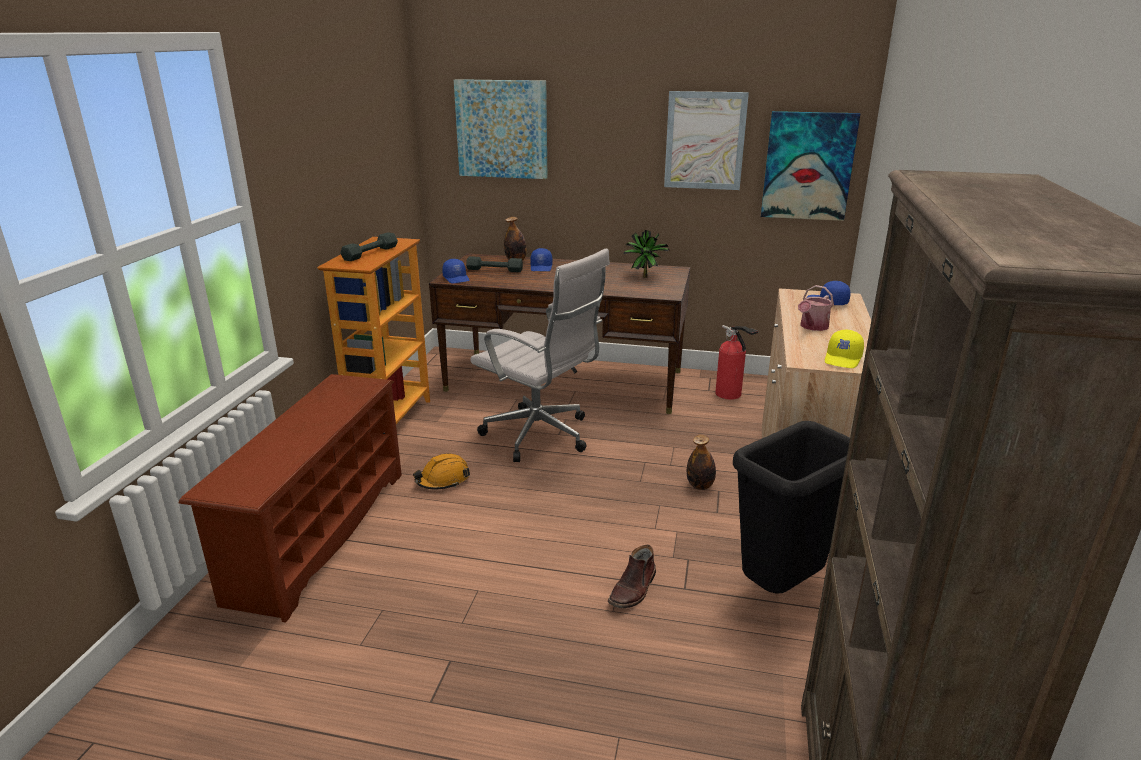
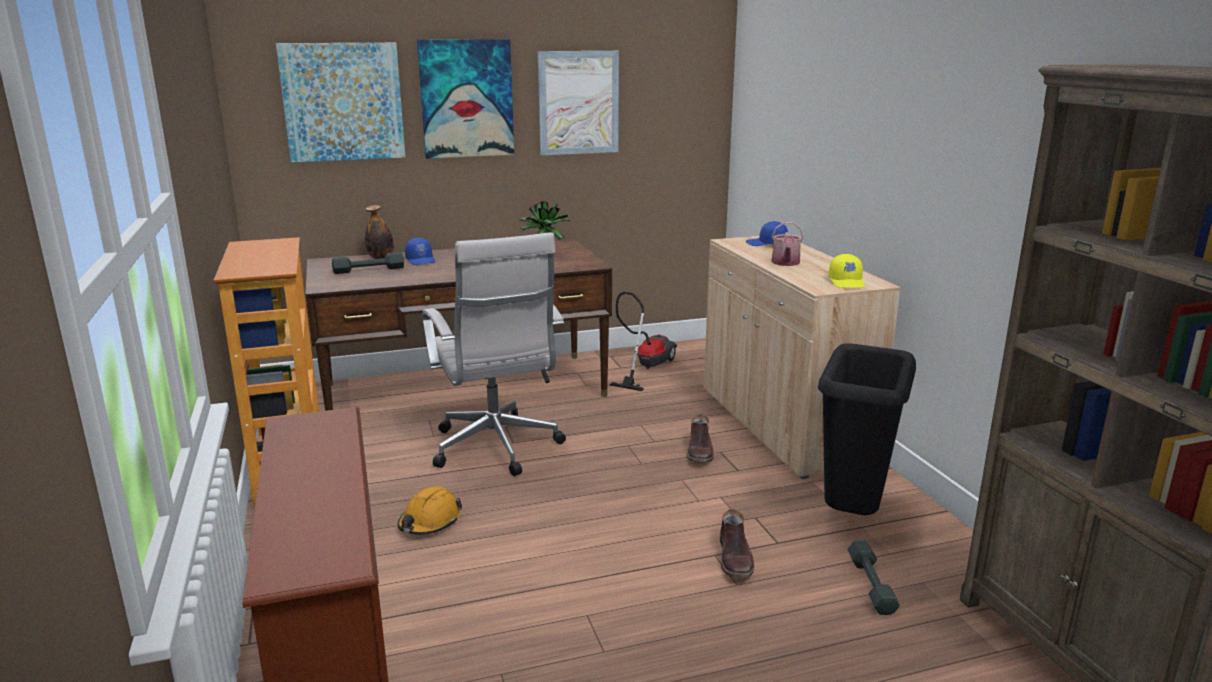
camera: 30 degrees left, 5 degrees down
(370, 253) = (262, 257): grey dumbbell -> grey dumbbell (871, 585)
(457, 278) = (335, 284): blue cap -> none
(541, 436) = (497, 449): white office chair -> white office chair turned 60 degrees clockwise
(700, 486) = (700, 452): bottle -> brown boot
(730, 395) = (645, 367): fire extinguisher -> vacuum cleaner
(808, 166) = (679, 122): picture -> picture (466, 98)

